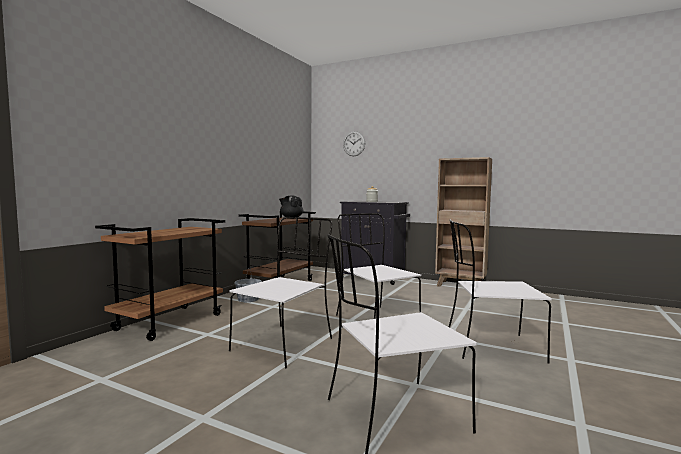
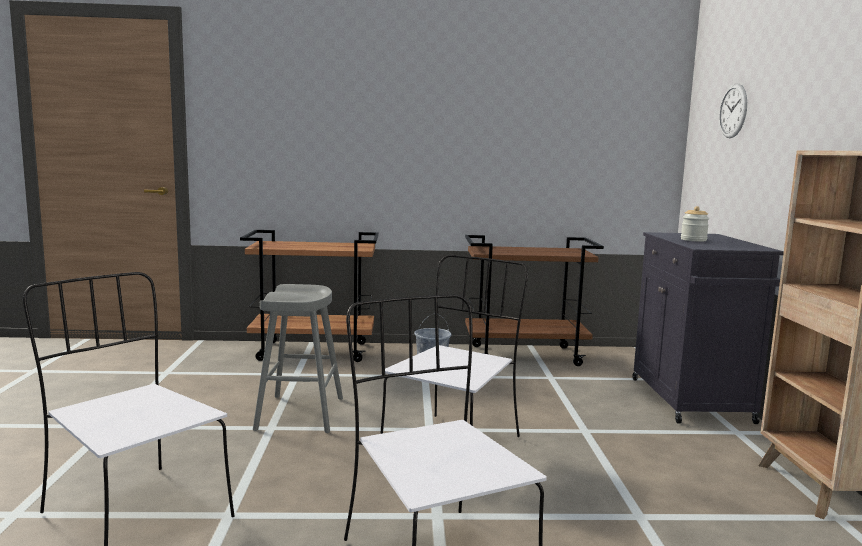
camera: 60 degrees right, 5 degrees up
(284, 344) = (300, 413): white chair -> grey stool
(291, 218) = (564, 251): black teapot -> none

